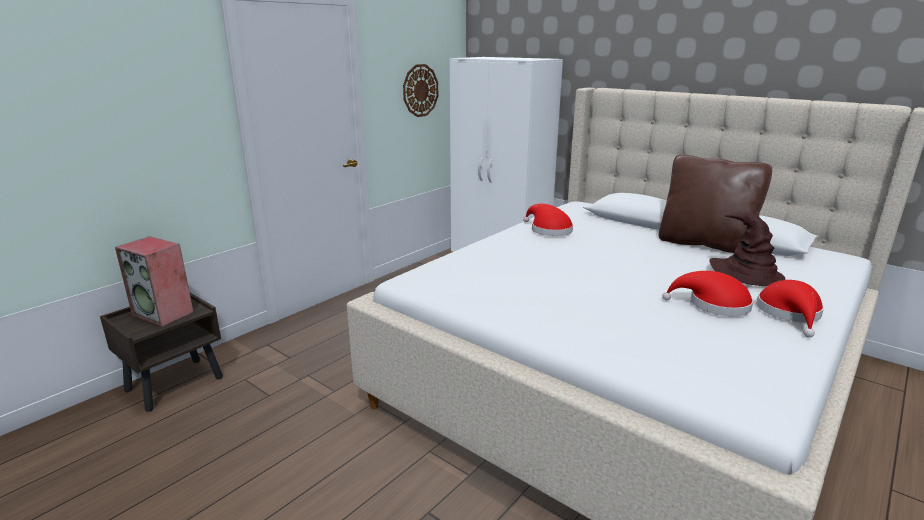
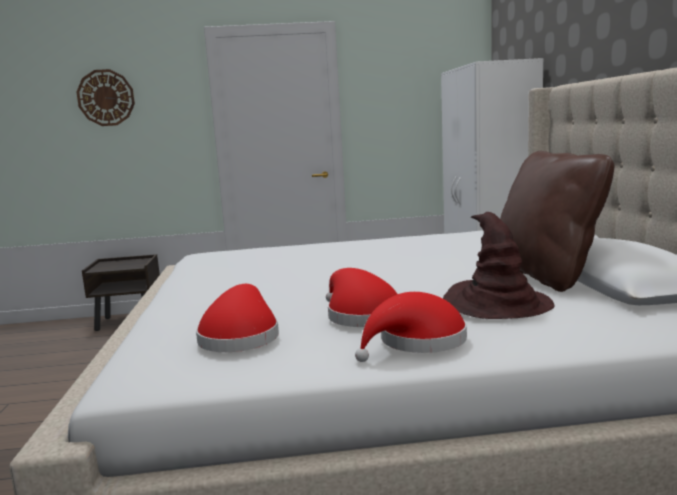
camera: 45 degrees right, 10 degrees down
(164, 314) = (123, 264): speaker -> none
(420, 90) = (418, 109): wall clock -> wall clock (106, 98)
(548, 230) = (409, 242): red hat -> red hat (240, 337)

